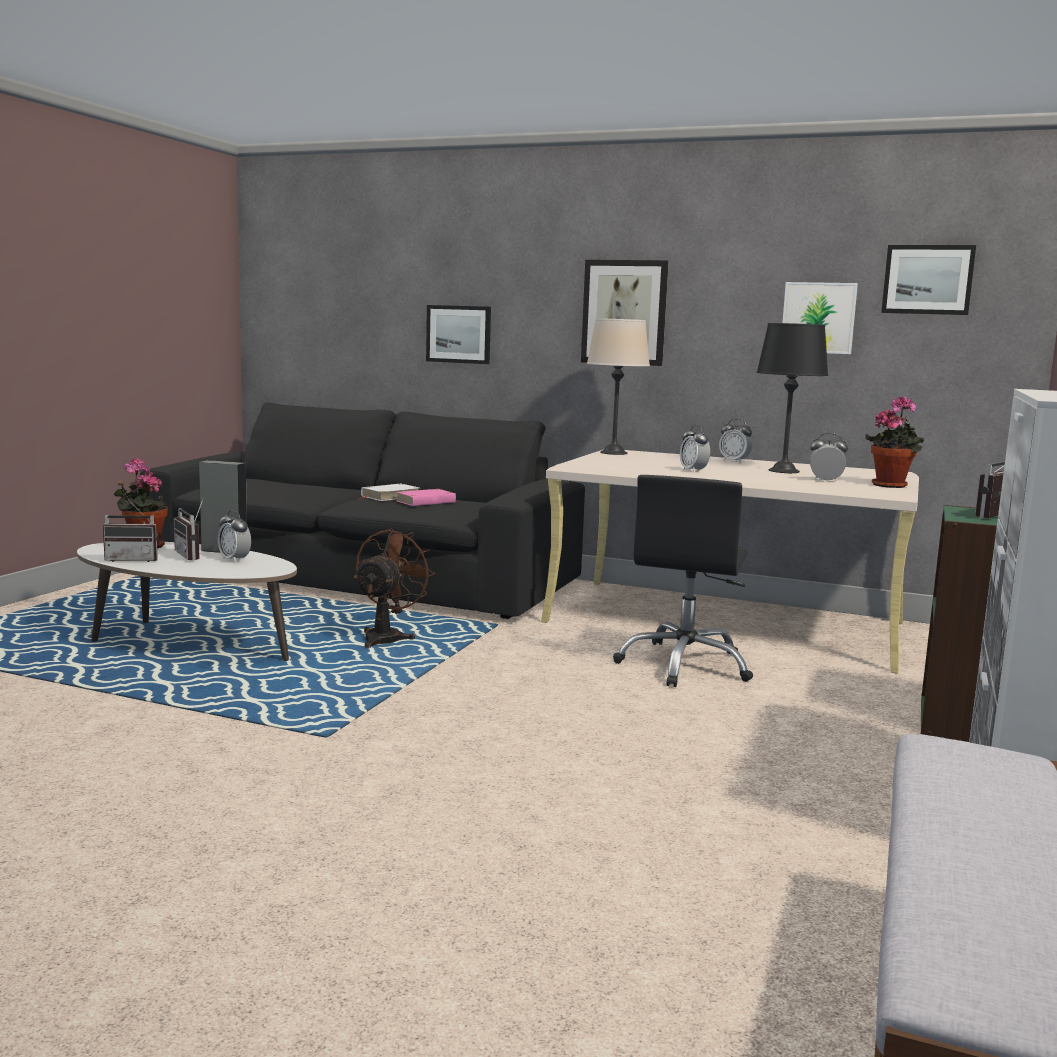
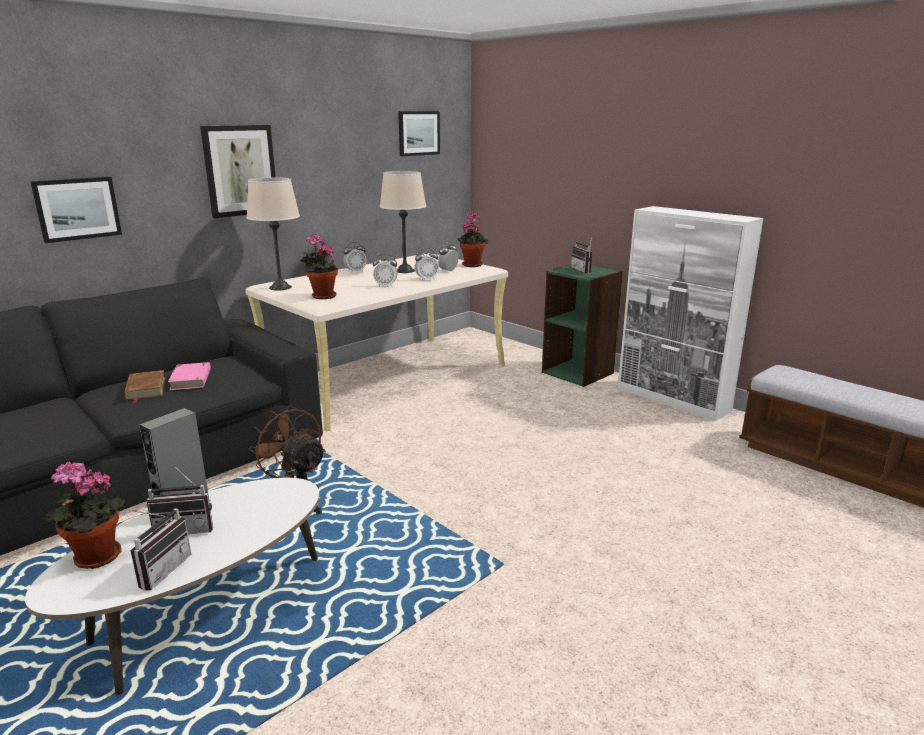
camera: 65 degrees left, 10 degrees up
(234, 560) = (232, 506): alarm clock -> alarm clock (426, 279)
(390, 496) = (145, 389): white book -> brown book
(605, 461) = (321, 296): none -> potted plant
(685, 665) = (452, 410): black office chair -> none
(784, 471) = (404, 270): black table lamp -> beige table lamp
(818, 318) = (368, 162): picture -> none

